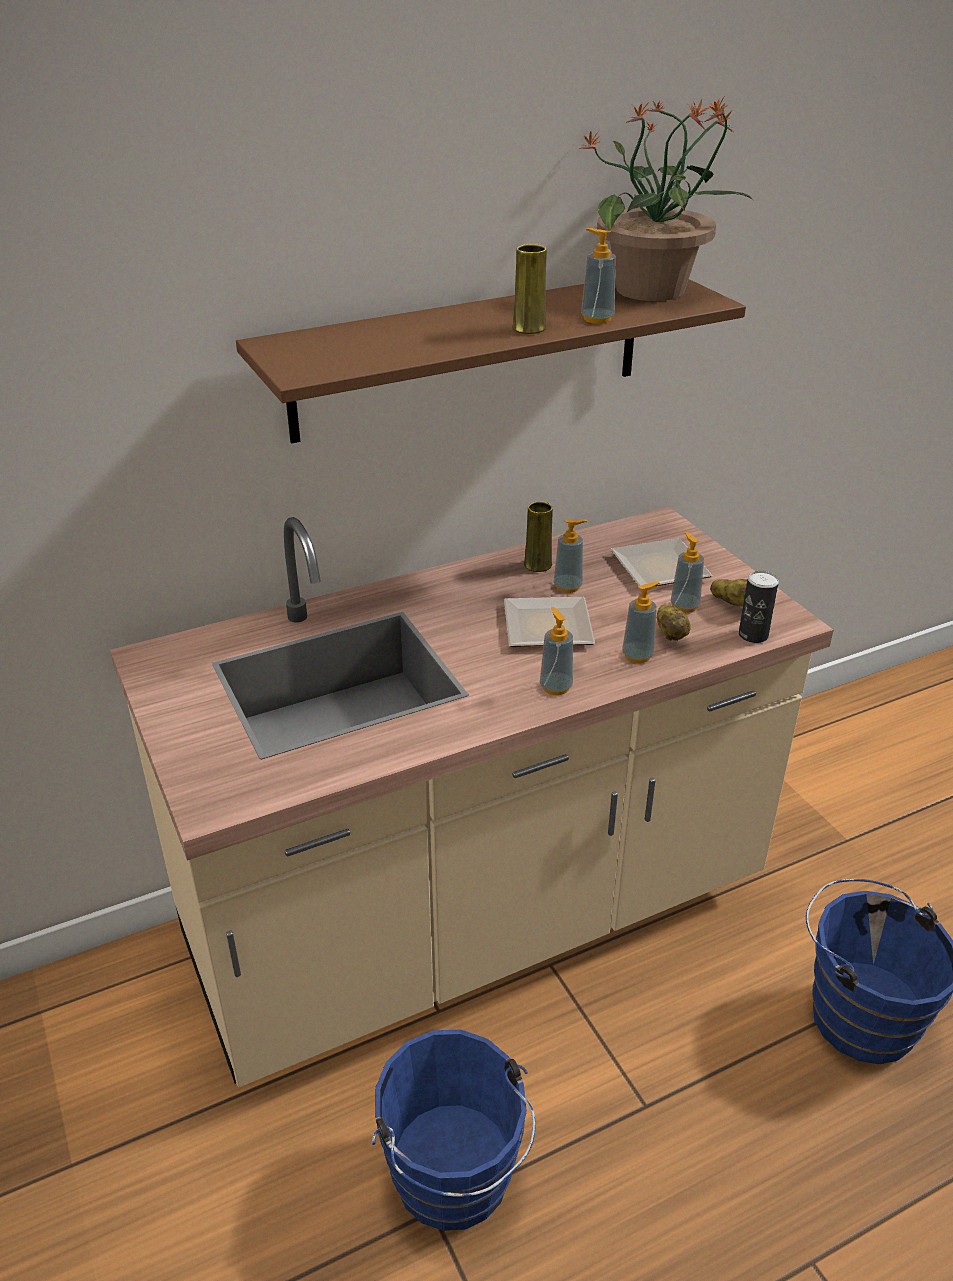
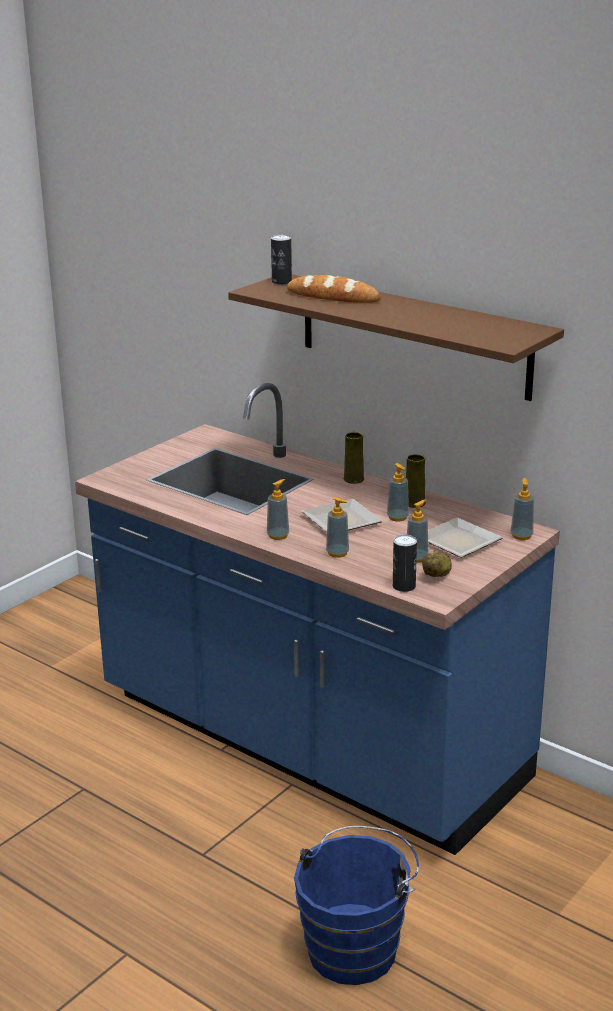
camera: 65 degrees right, 10 degrees down
(286, 350) = (281, 282): none -> can
(406, 336) = (333, 297): none -> bread
(455, 1183) = (105, 791): blue bucket -> none
(476, 917) = (309, 741): beige counter -> blue counter
(529, 328) = (384, 315): yellow vase -> yellow vase (353, 479)
(597, 319) = (424, 326): soap dispenser -> soap dispenser (521, 536)
(653, 290) = (506, 330): potted plant -> none
(671, 635) = (374, 559): potato -> none

